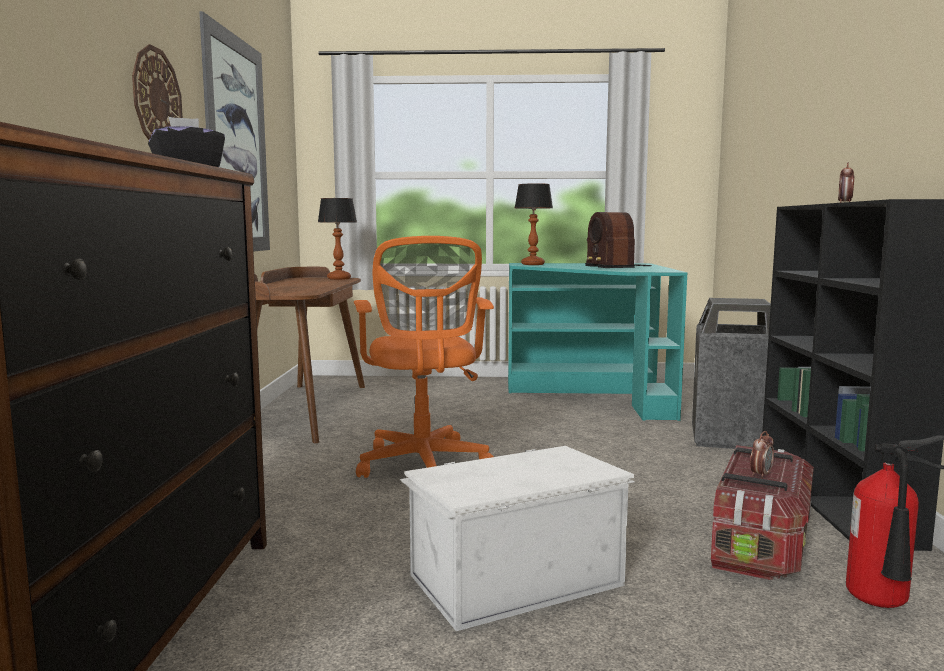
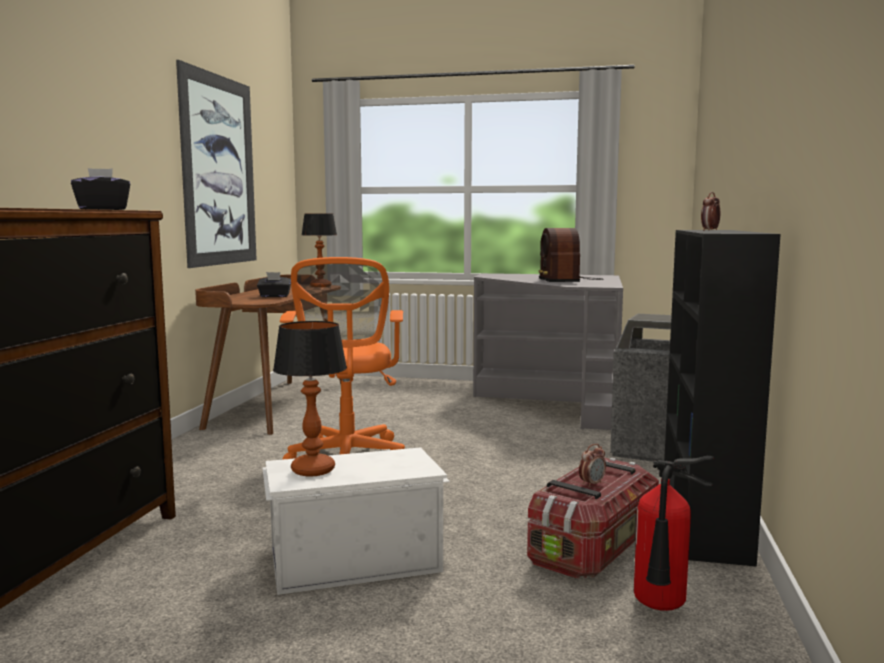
camera: 10 degrees right, 0 degrees up
(156, 99) = (126, 140): wall clock -> none
(306, 288) = (274, 296): none -> black tissue box
(533, 264) = (498, 275): table lamp -> table lamp (314, 470)
(594, 396) = (552, 404): turquoise desk -> grey desk

